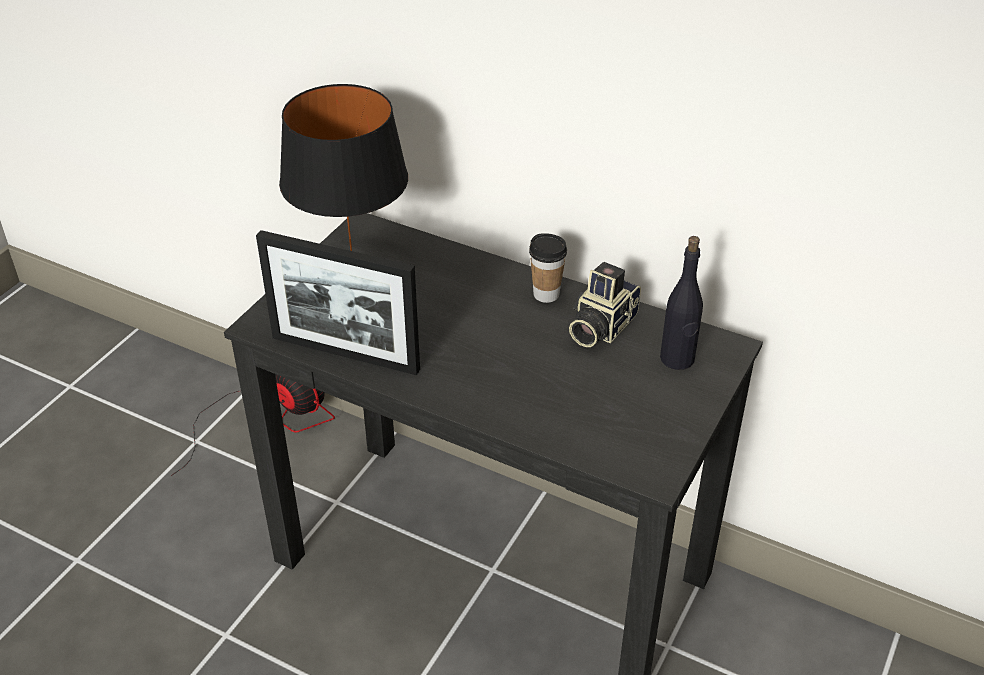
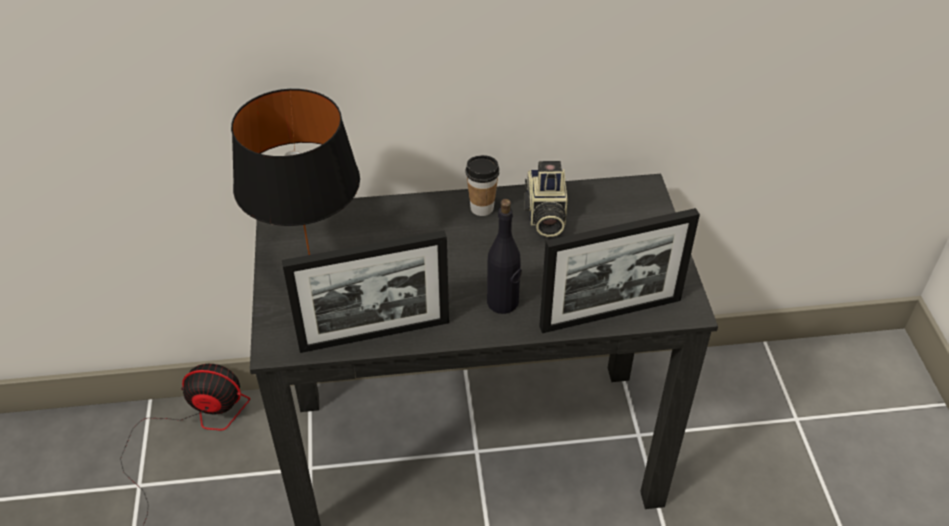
camera: 35 degrees left, 5 degrees up
(573, 440) = (610, 313): none -> picture frame
(677, 359) = (620, 214): black bottle -> black bottle (503, 302)

